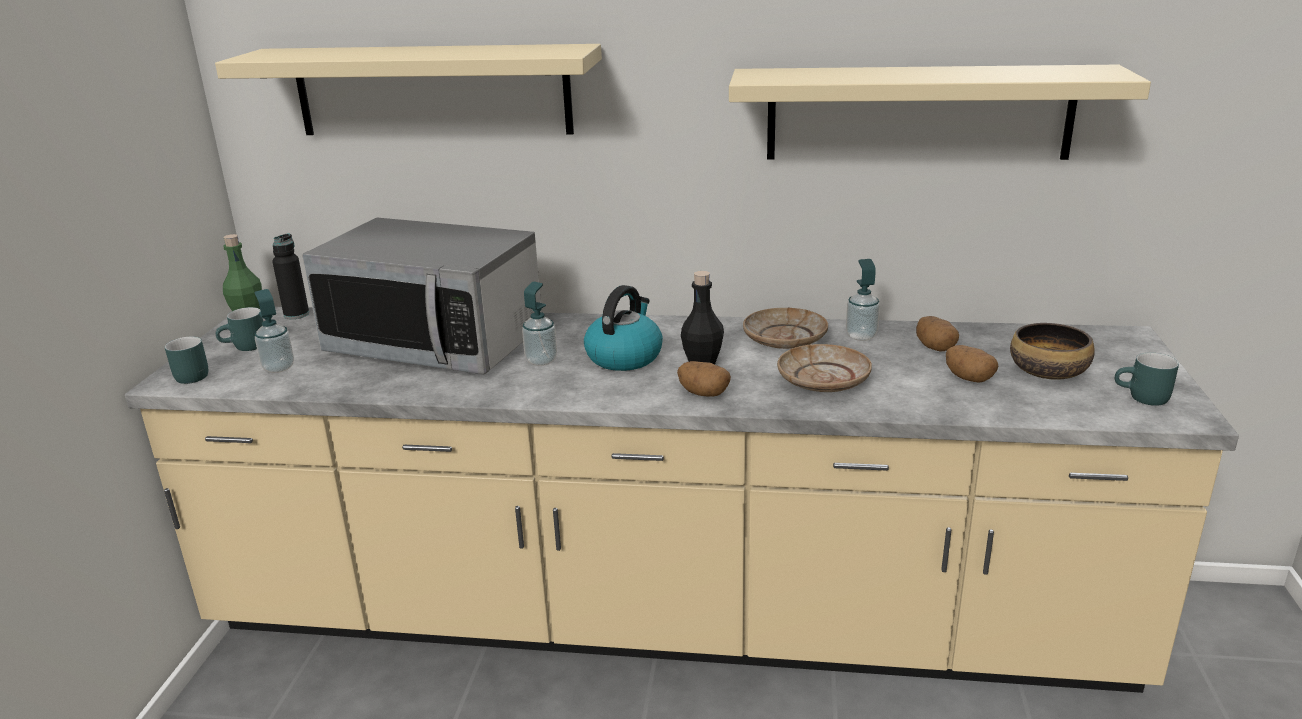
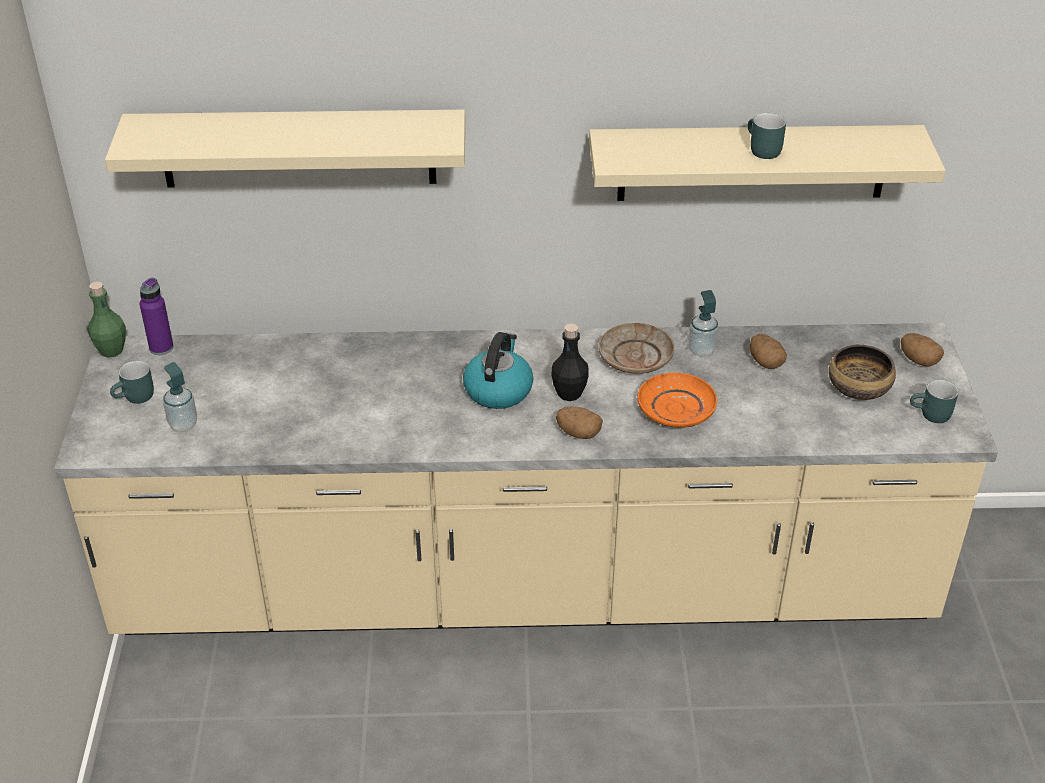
camera: 10 degrees left, 15 degrees up
(189, 375) = (103, 440): turquoise mug -> turquoise mug (760, 150)
(296, 314) = (161, 348): black bottle -> purple bottle
(436, 344) = (318, 382): microwave -> none
(541, 360) = (425, 400): soap dispenser -> none
(823, 380) = (676, 409): beige plate -> orange plate
(968, 378) = (795, 400): potato -> potato (918, 360)

